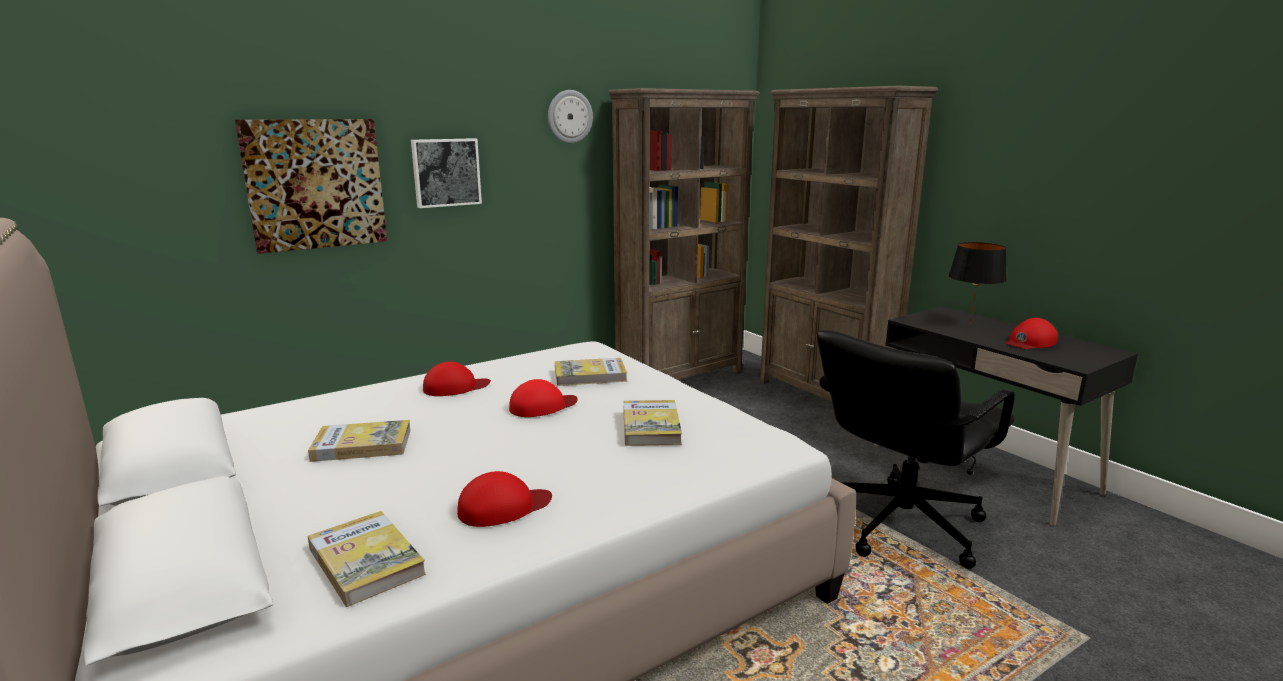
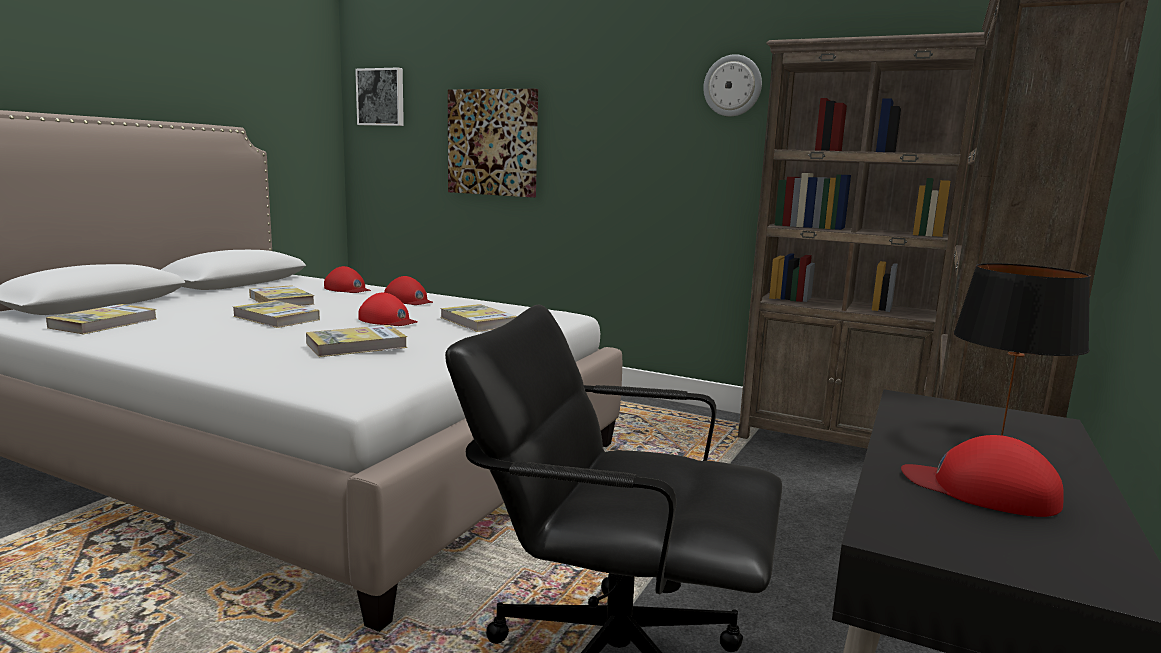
camera: 60 degrees right, 5 degrees down
(446, 172) = (593, 140): picture -> picture (381, 97)
(474, 453) = (276, 318): none -> book
(503, 507) = (182, 334): red cap -> red cap (347, 289)

